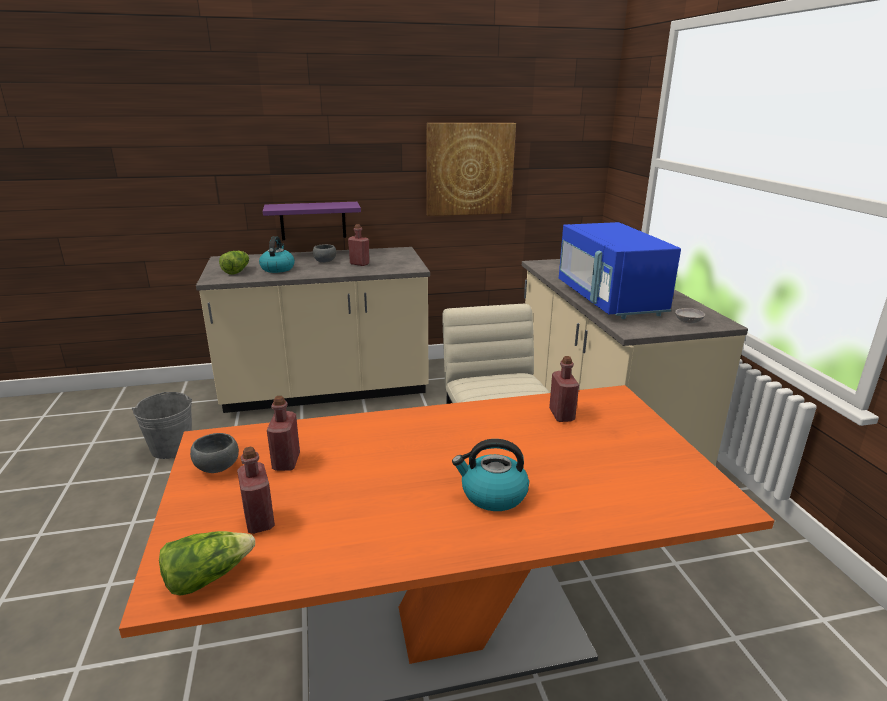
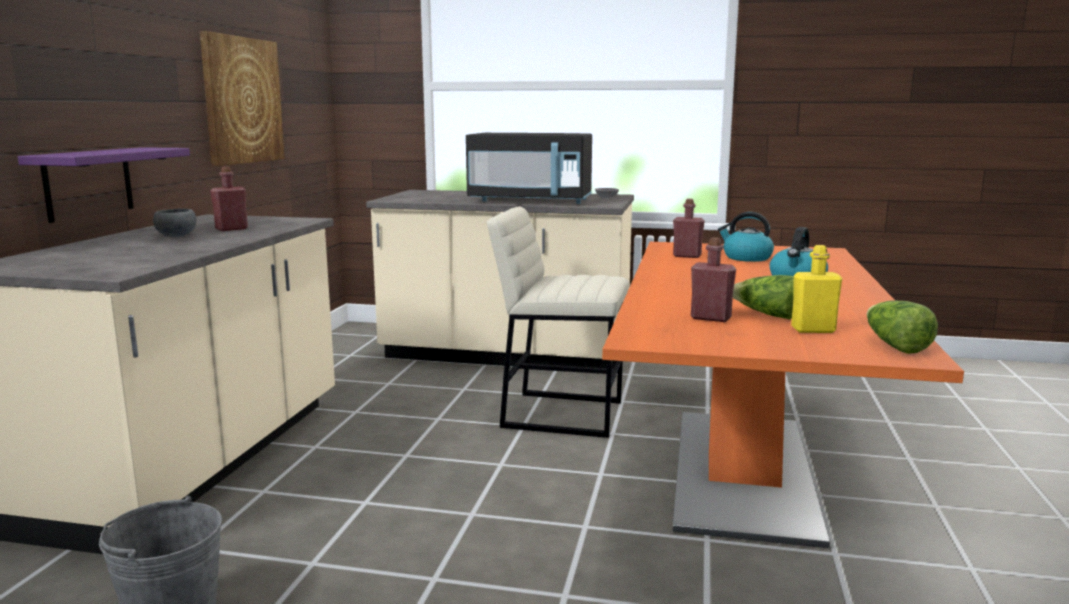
camera: 65 degrees left, 10 degrees down
(217, 468) = (706, 338): grey bowl -> none
(237, 271) = (101, 263): lettuce -> lettuce (767, 315)
(259, 521) = (813, 330): red bottle -> yellow bottle
(277, 268) = (150, 250): kettle -> kettle (746, 258)
(609, 300) = (531, 201): blue microwave -> black microwave

